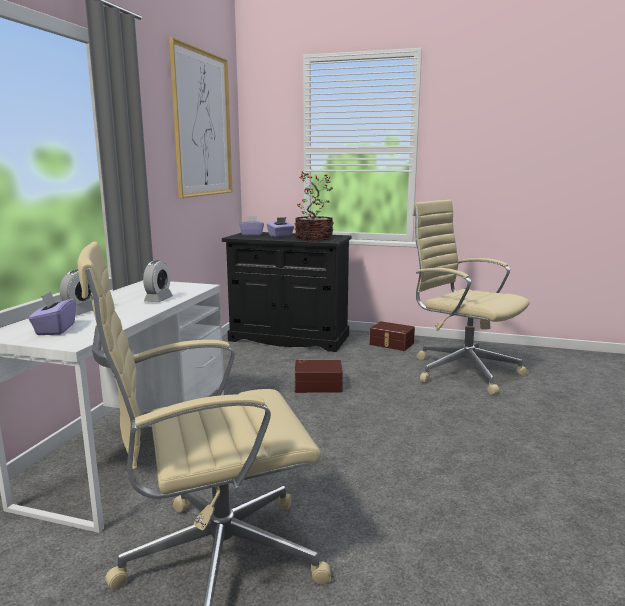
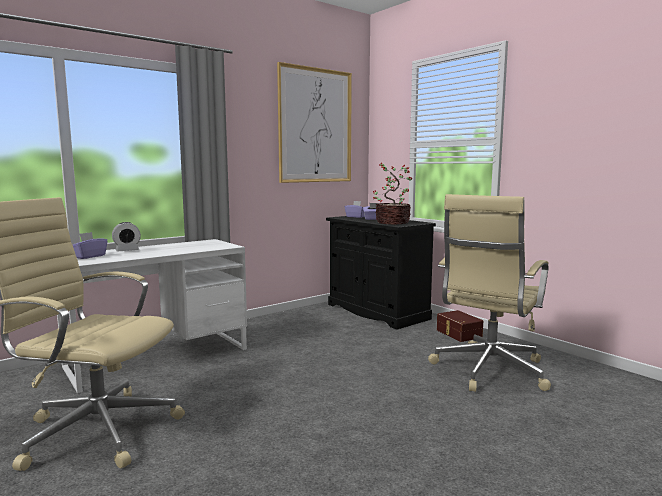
camera: 35 degrees right, 5 degrees down
(158, 299) = (182, 250): alarm clock -> none
(318, 385) = (338, 349): brown storage box -> none
(462, 371) = (488, 371): beige office chair -> beige office chair turned 135 degrees counterclockwise

